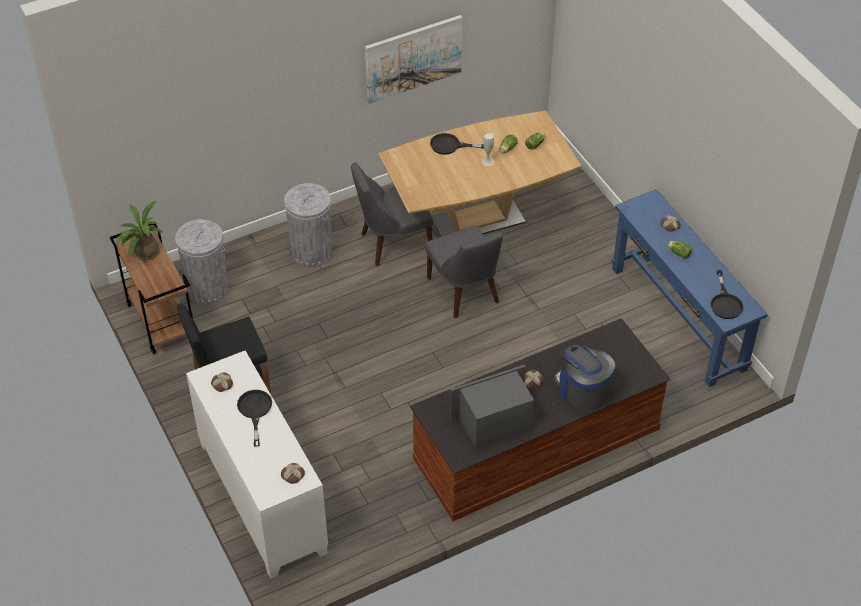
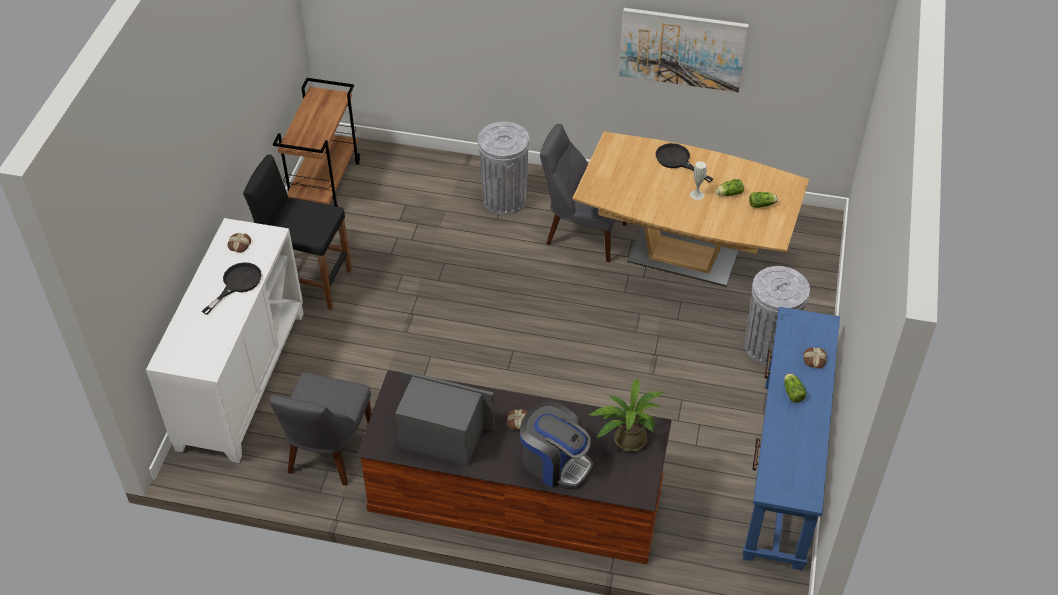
camera: 40 degrees right, 0 degrees up
(144, 253) = (322, 107): potted plant -> potted plant (625, 439)
(207, 289) = (388, 179): grey trash can -> grey trash can (768, 346)
(293, 475) = (204, 358): bread -> none
(464, 292) = (599, 315): grey chair -> grey chair (328, 452)
(582, 390) = (555, 462): coffee machine -> coffee machine turned 120 degrees clockwise
(725, 302) = (788, 472): black frying pan -> none

